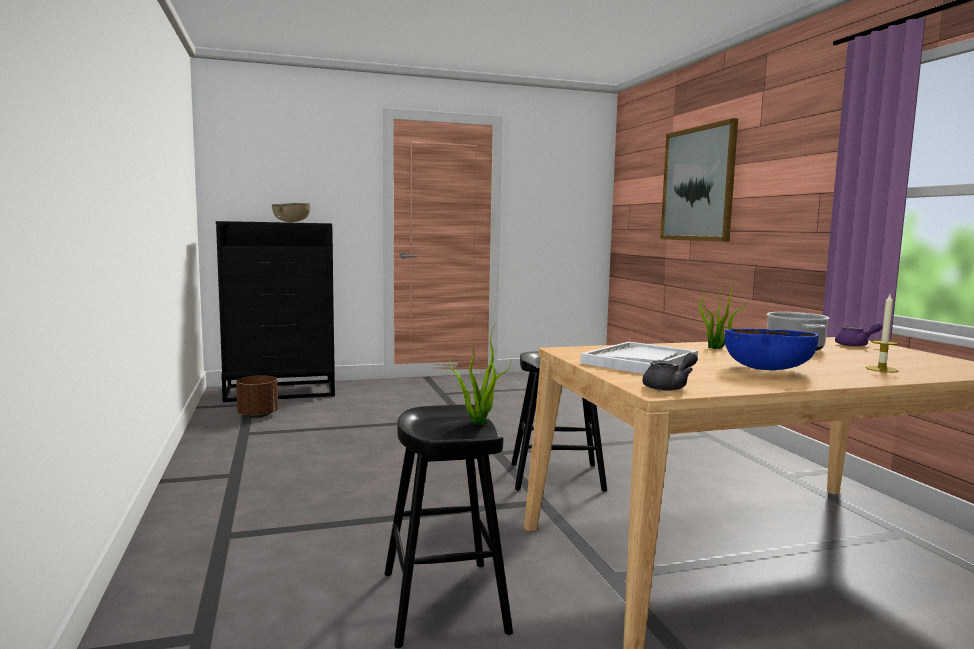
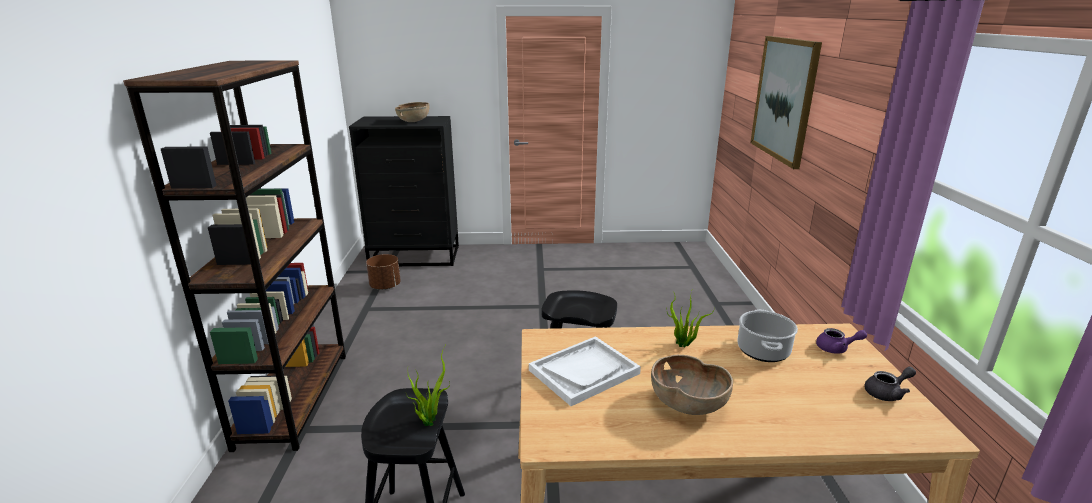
camera: 15 degrees right, 15 degrees up
(193, 511) = (294, 398): none -> brown bookcase
(669, 387) = (563, 435): grey teapot -> grey teapot (887, 393)
(767, 370) = (687, 404): blue bowl -> brown bowl
(881, 369) = (806, 415): candle -> none

